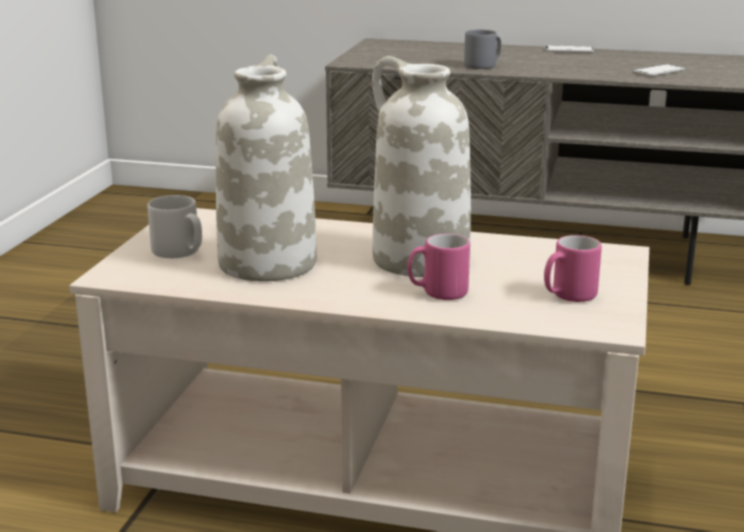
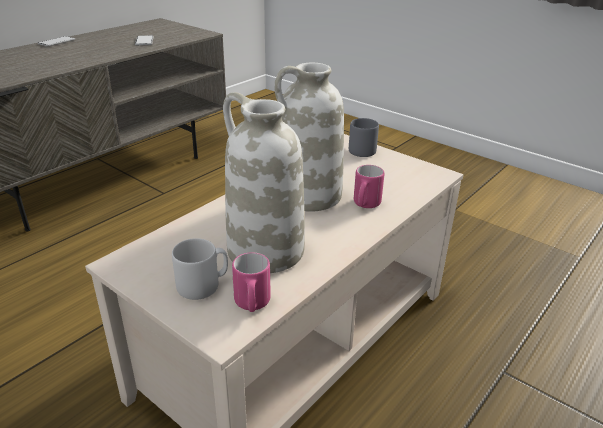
camera: 65 degrees left, 10 degrees up
(483, 65) = (43, 67): grey mug -> grey mug (361, 149)
(568, 297) = (395, 172): pink mug -> pink mug (252, 305)

